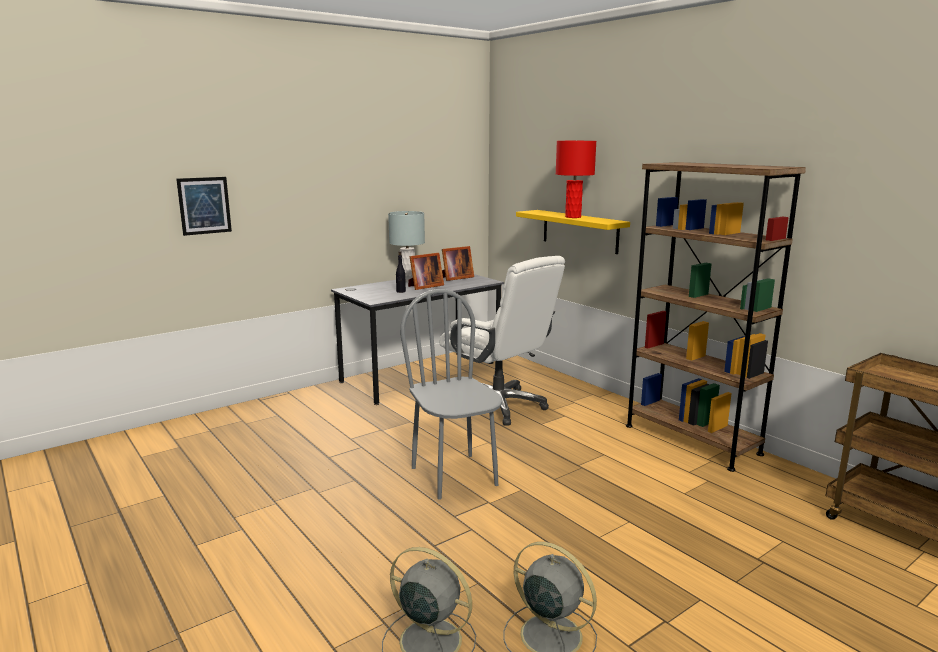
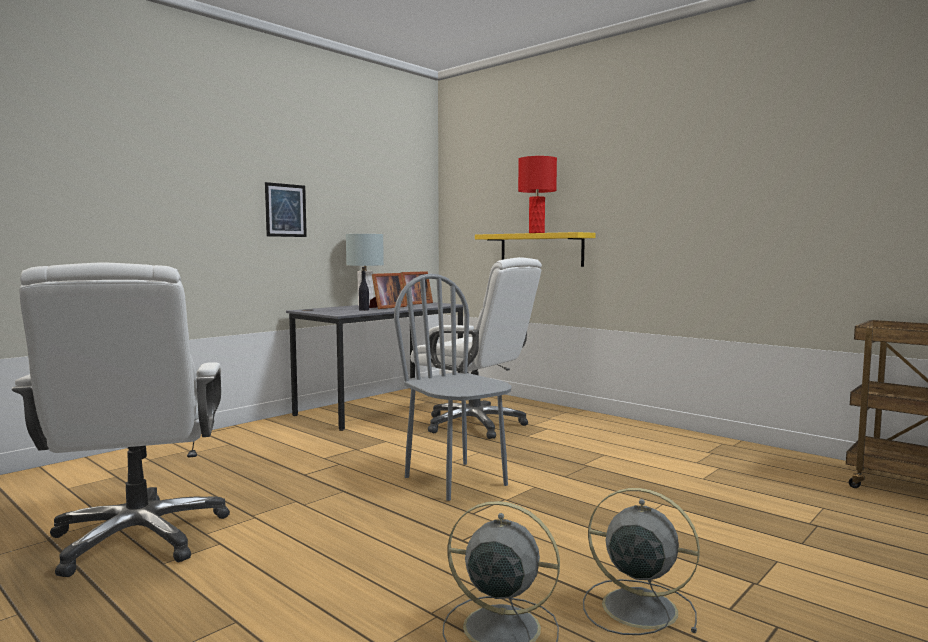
camera: 10 degrees left, 10 degrees down
(183, 516) = (139, 537): none -> white office chair
(204, 205) = (153, 207): picture -> picture (285, 210)
(691, 439) = (682, 439): brown bookcase -> none

